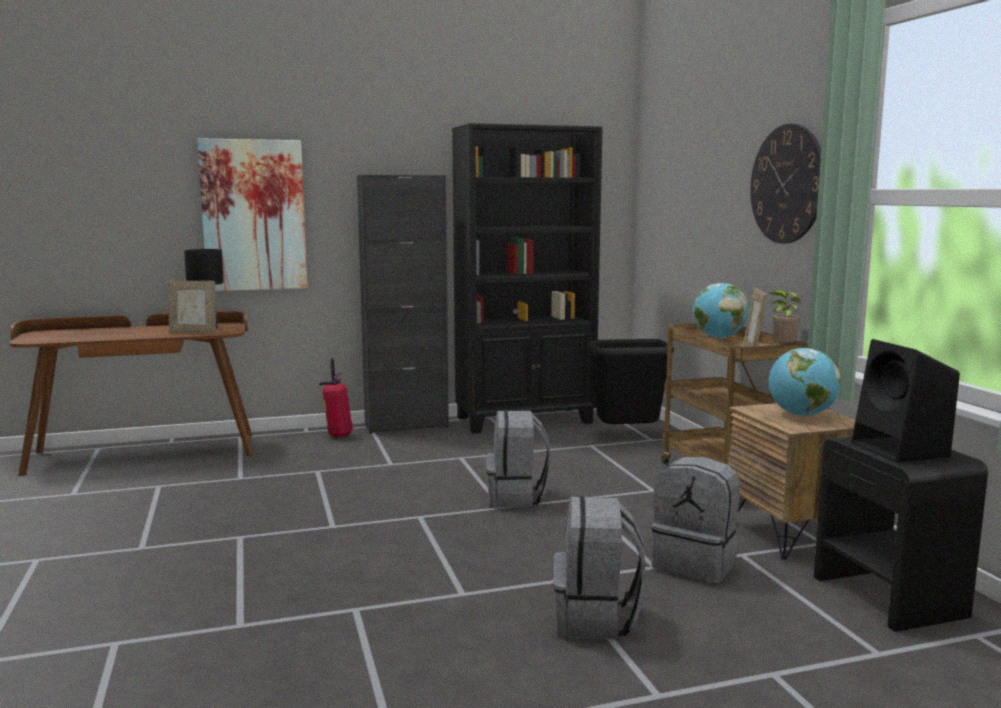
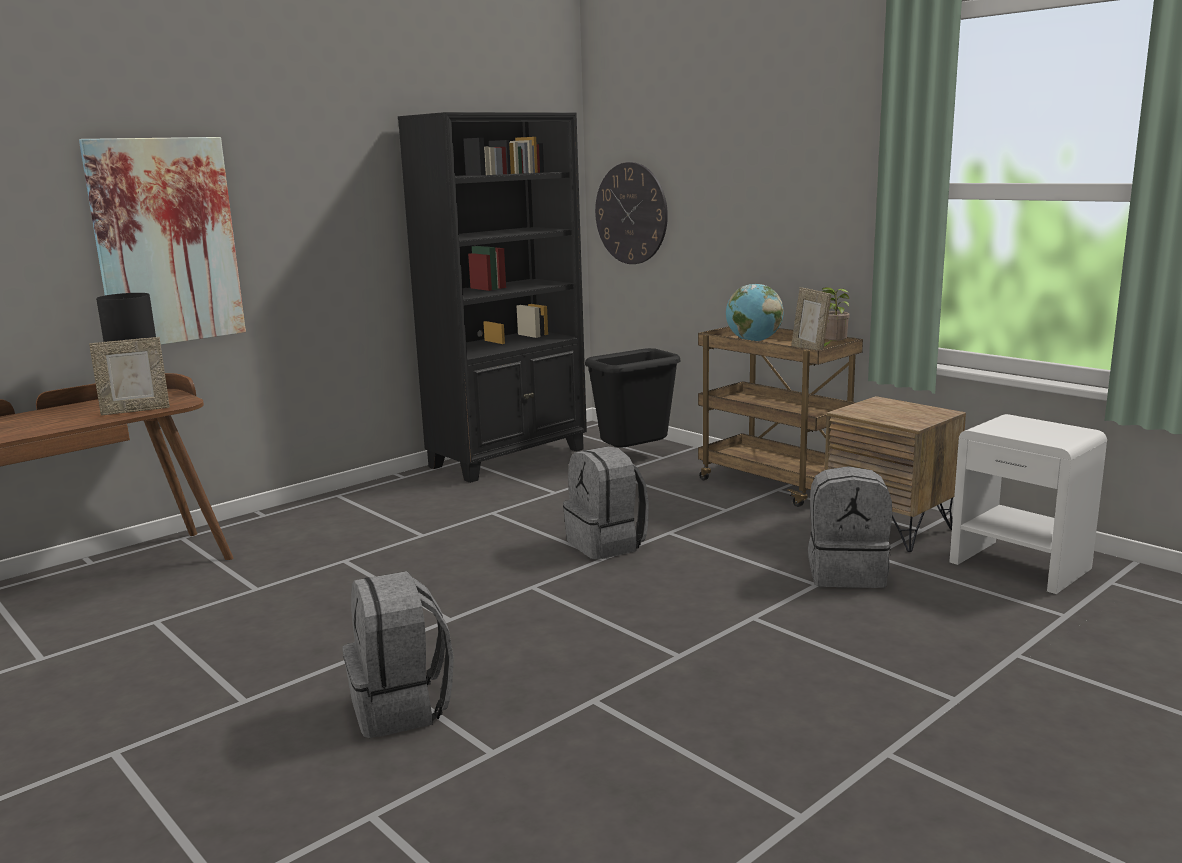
camera: 25 degrees left, 5 degrees up
(338, 435) = (313, 513): fire extinguisher -> none
(406, 426) = (381, 487): black cabinet -> none
(596, 619) = (828, 647): grey backpack -> grey backpack (402, 708)
(787, 184) = (820, 177): wall clock -> wall clock (631, 213)
(801, 415) = (898, 411): globe -> none
(889, 597) = (1020, 565): black nightstand -> white nightstand
(902, 450) = (1035, 431): black speaker -> none

